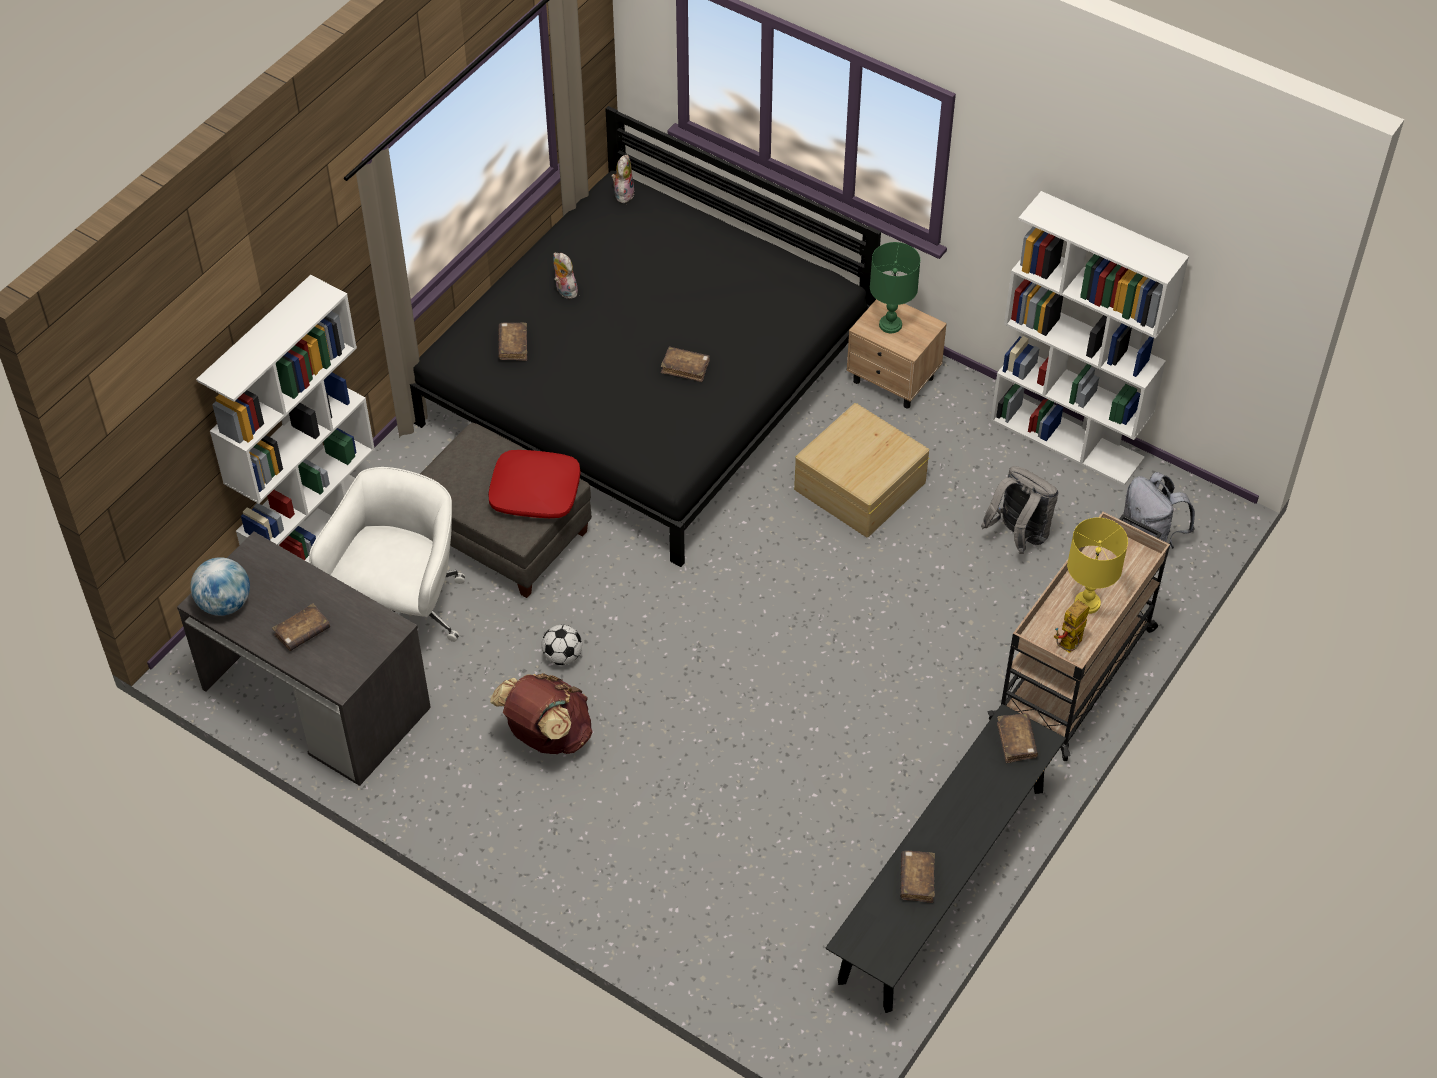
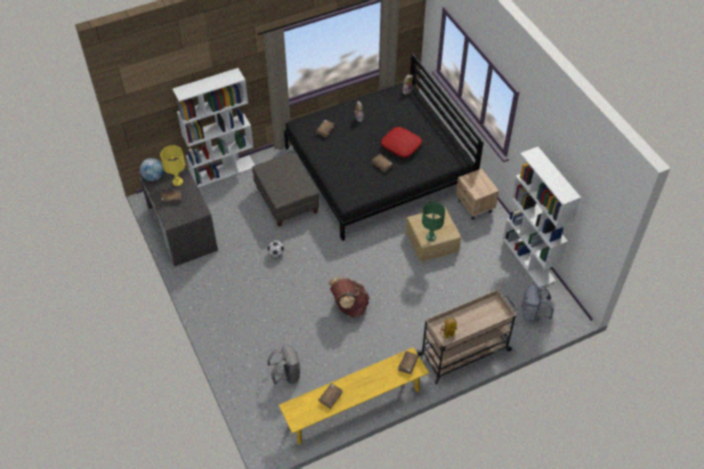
camera: 30 degrees right, 0 degrees up
(402, 612) = (232, 212): white office chair -> none
(535, 491) = (296, 187): red pillow -> red pillow (401, 145)
(547, 736) = (250, 280): brown backpack -> brown backpack (349, 306)
(890, 324) = (475, 181): green table lamp -> green table lamp (431, 236)
(943, 883) = (354, 406): black bench -> yellow bench
(1018, 536) = (481, 288): grey backpack -> grey backpack (286, 375)
(1086, 603) = (467, 322): yellow table lamp -> yellow table lamp (177, 182)

